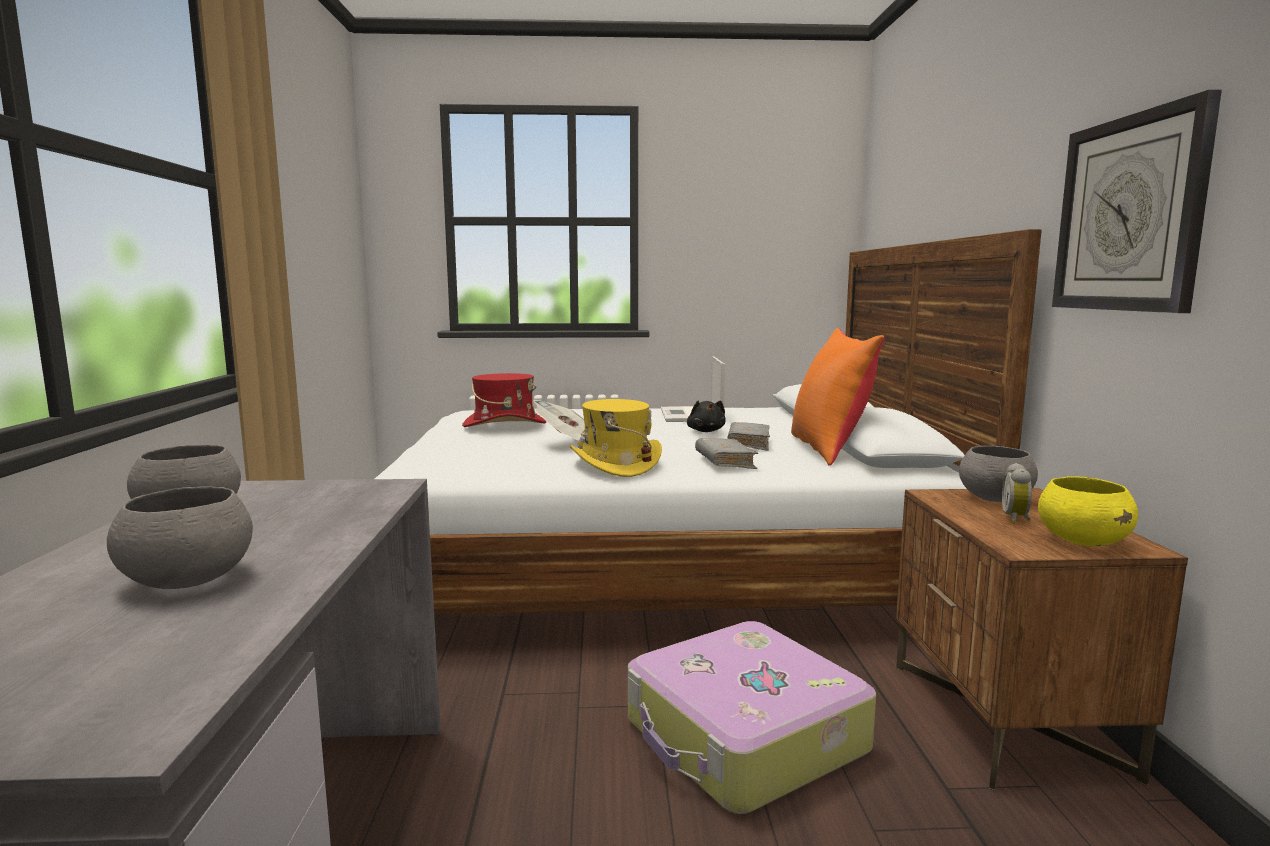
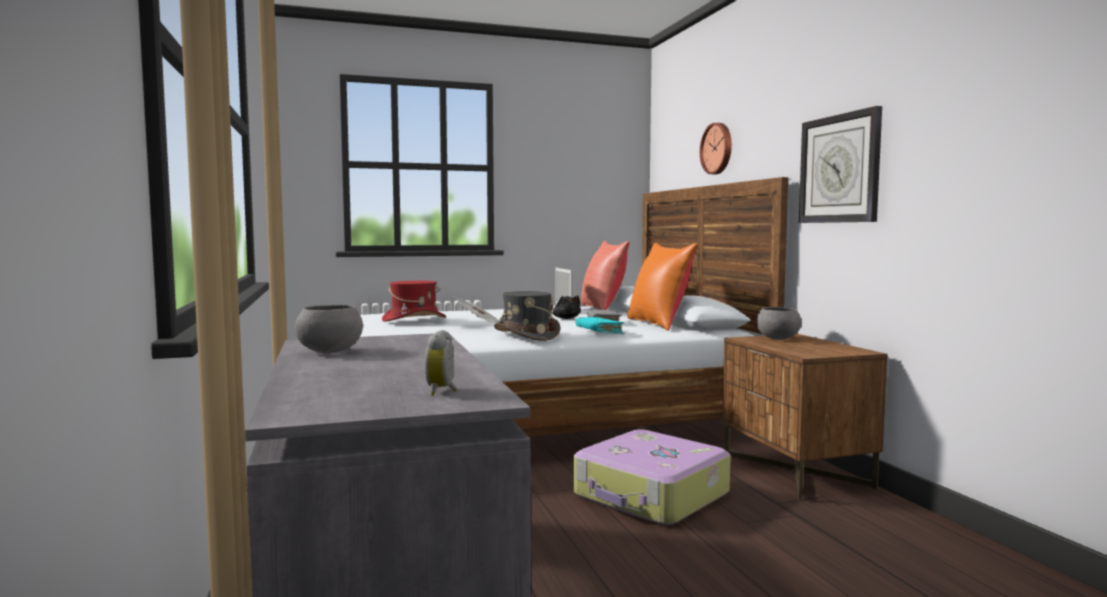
camera: 15 degrees left, 5 degrees down
(188, 581) = (399, 369): grey bowl -> none
(615, 464) = (526, 335): yellow hat -> grey hat
(725, 462) = (599, 332): grey book -> turquoise book
(775, 414) = (603, 308): none -> red pillow
(945, 184) = (717, 148): none -> wall clock
(1017, 519) = (795, 345): alarm clock -> alarm clock (443, 391)
(1082, 541) = (834, 351): yellow bowl -> none

